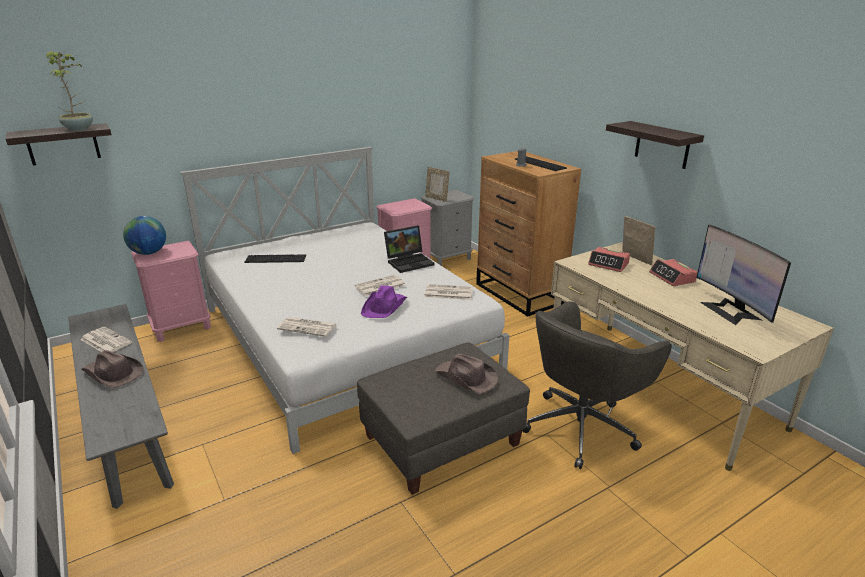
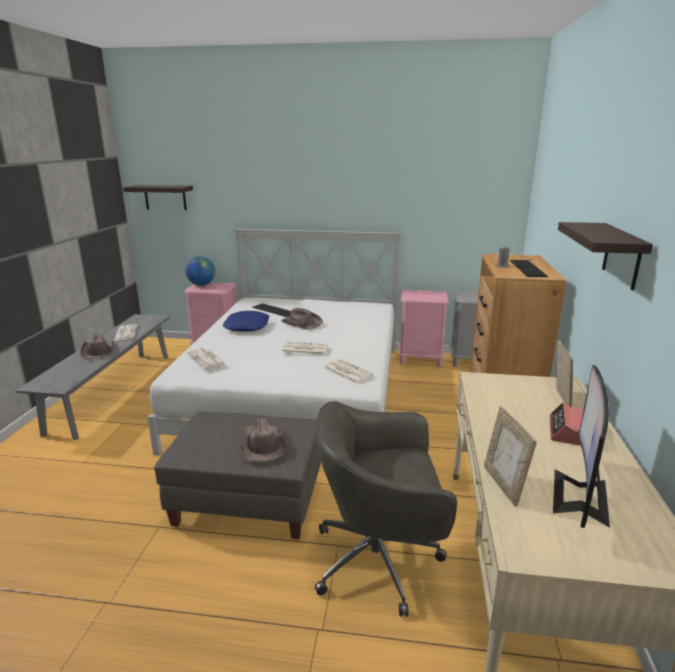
camera: 40 degrees right, 5 degrees down
(79, 129) = (168, 186): potted plant -> none
(280, 283) = (247, 326): none -> blue pillow
(329, 263) = (301, 323): none -> brown hat
(385, 306) = (281, 364): purple hat -> none
(410, 262) = (361, 339): laptop -> none
(437, 198) = (465, 296): picture frame -> picture frame (503, 485)
(608, 264) = (515, 393): alarm clock -> none

